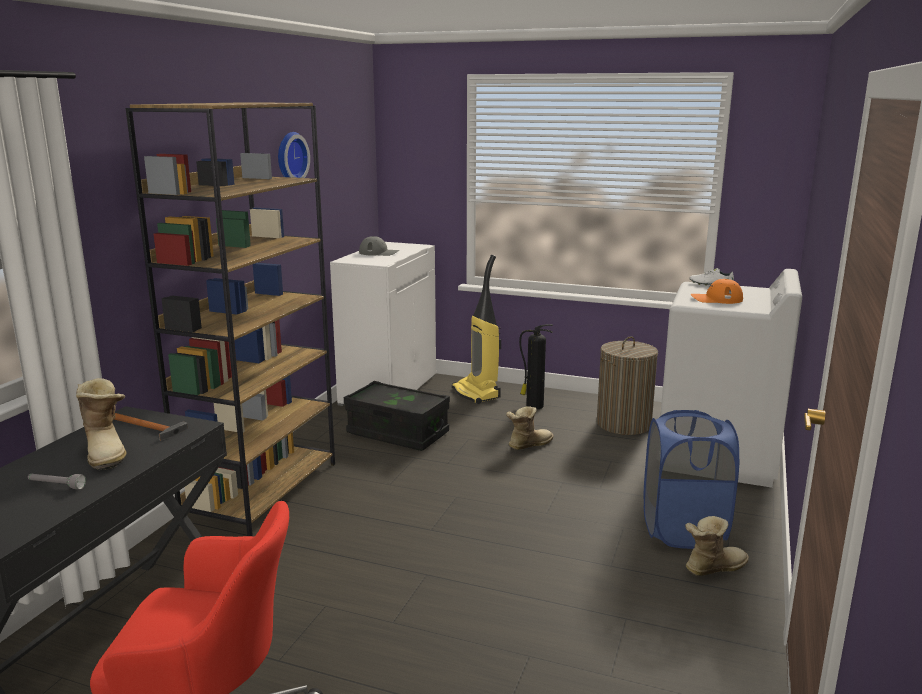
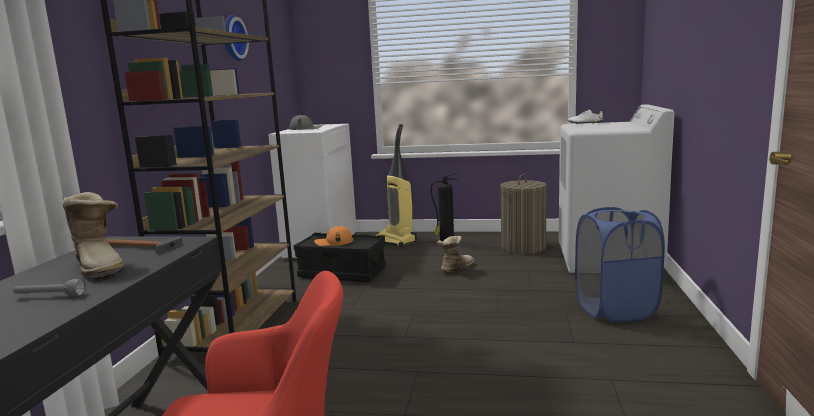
camera: 10 degrees left, 5 degrees down
(712, 567) = (656, 332): boot -> none
(716, 299) = (599, 127): orange cap -> orange cap (333, 242)

